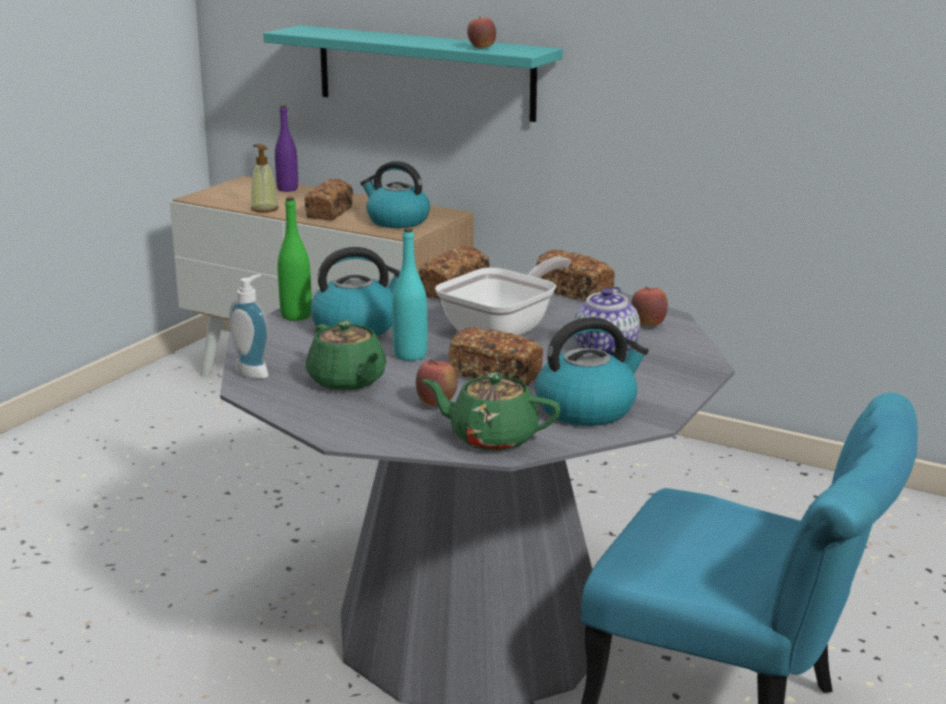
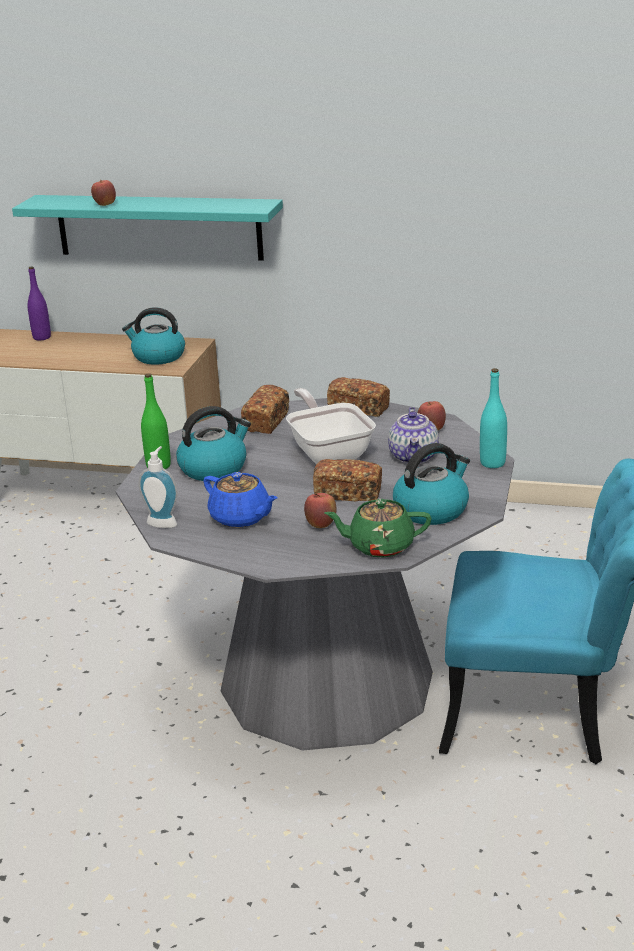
camera: 15 degrees left, 5 degrees up
(264, 209) = (36, 361): soap dispenser -> none
(330, 213) = (95, 356): bread -> none
(347, 381) = (241, 518): green teapot -> blue teapot
(410, 355) = (273, 486): turquoise bottle -> turquoise bottle (492, 463)
(481, 48) = (217, 207): apple -> apple (105, 205)
(504, 330) = (329, 452): frying pan -> frying pan turned 45 degrees counterclockwise

